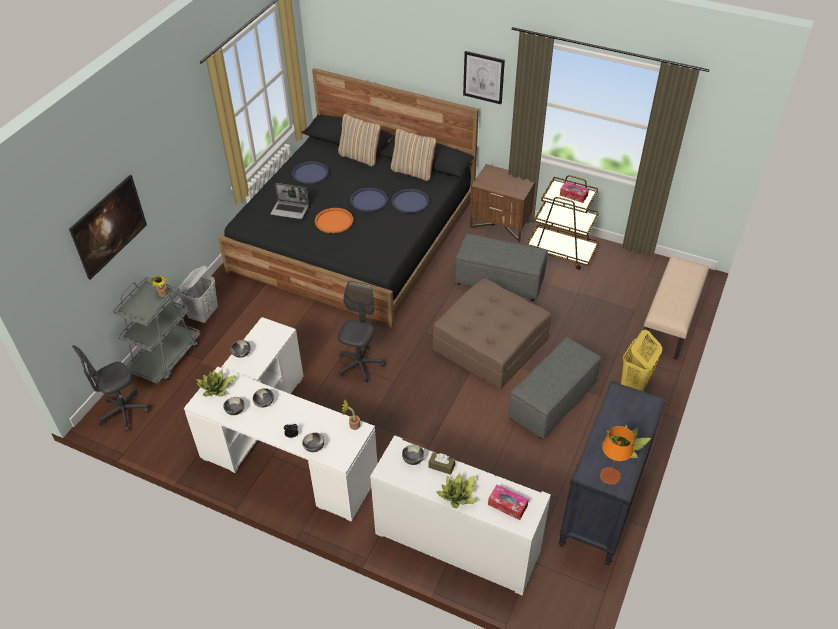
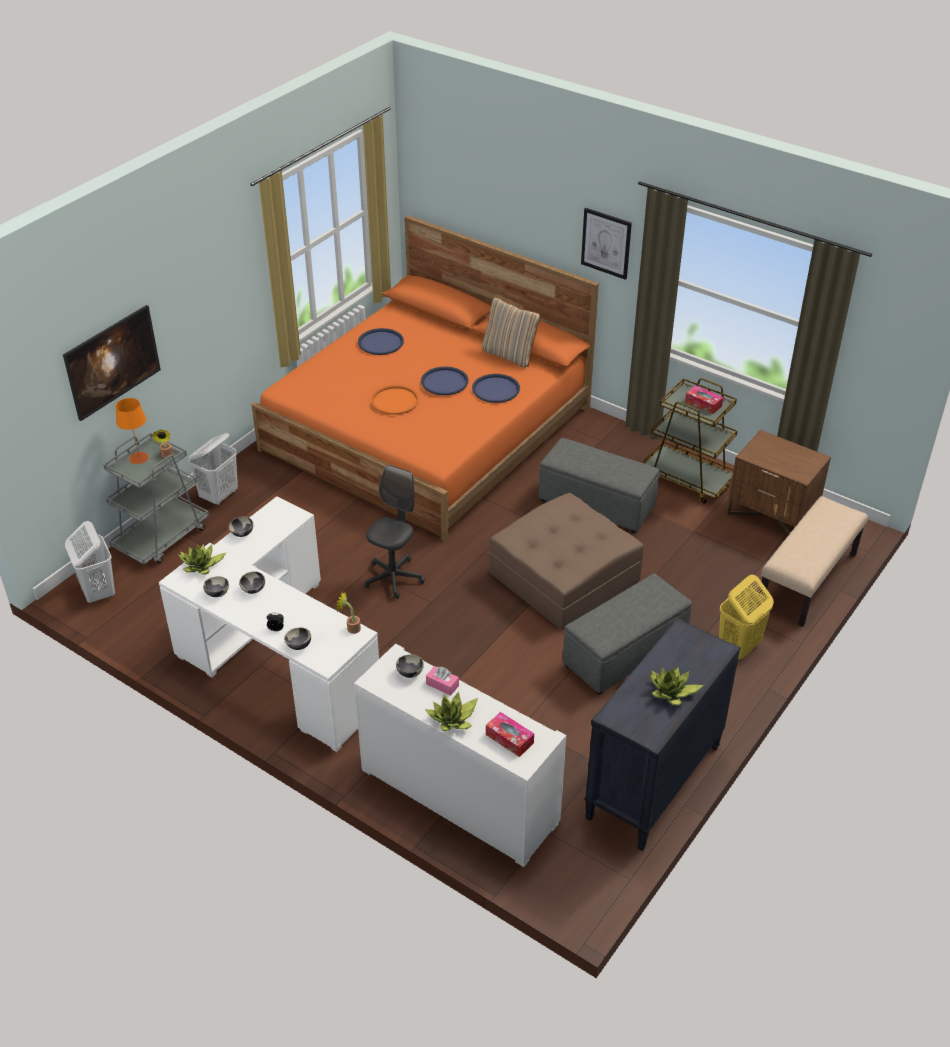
camera: 10 degrees right, 5 degrees down
(123, 412) = (98, 592): grey office chair -> white laundry basket
(290, 210) = (344, 381): laptop -> none
(355, 236) = (427, 429): black bed -> orange bed
(360, 157) = (448, 330): beige pillow -> none
(441, 466) = (442, 685): brown tissue box -> pink tissue box
(501, 224) = (618, 437): brown nightstand -> brown nightstand (772, 515)
(610, 476) = (642, 722): orange table lamp -> orange table lamp (139, 458)

